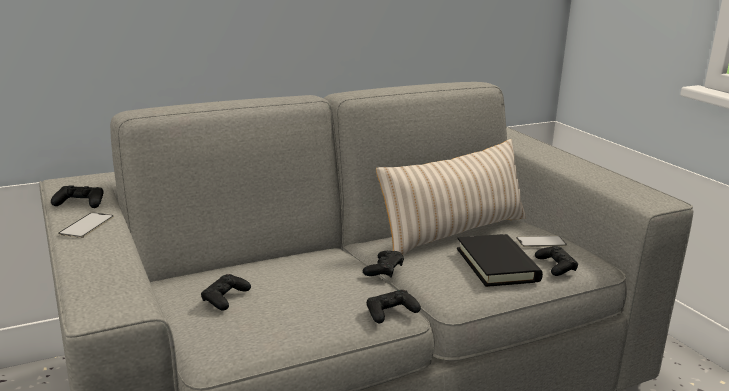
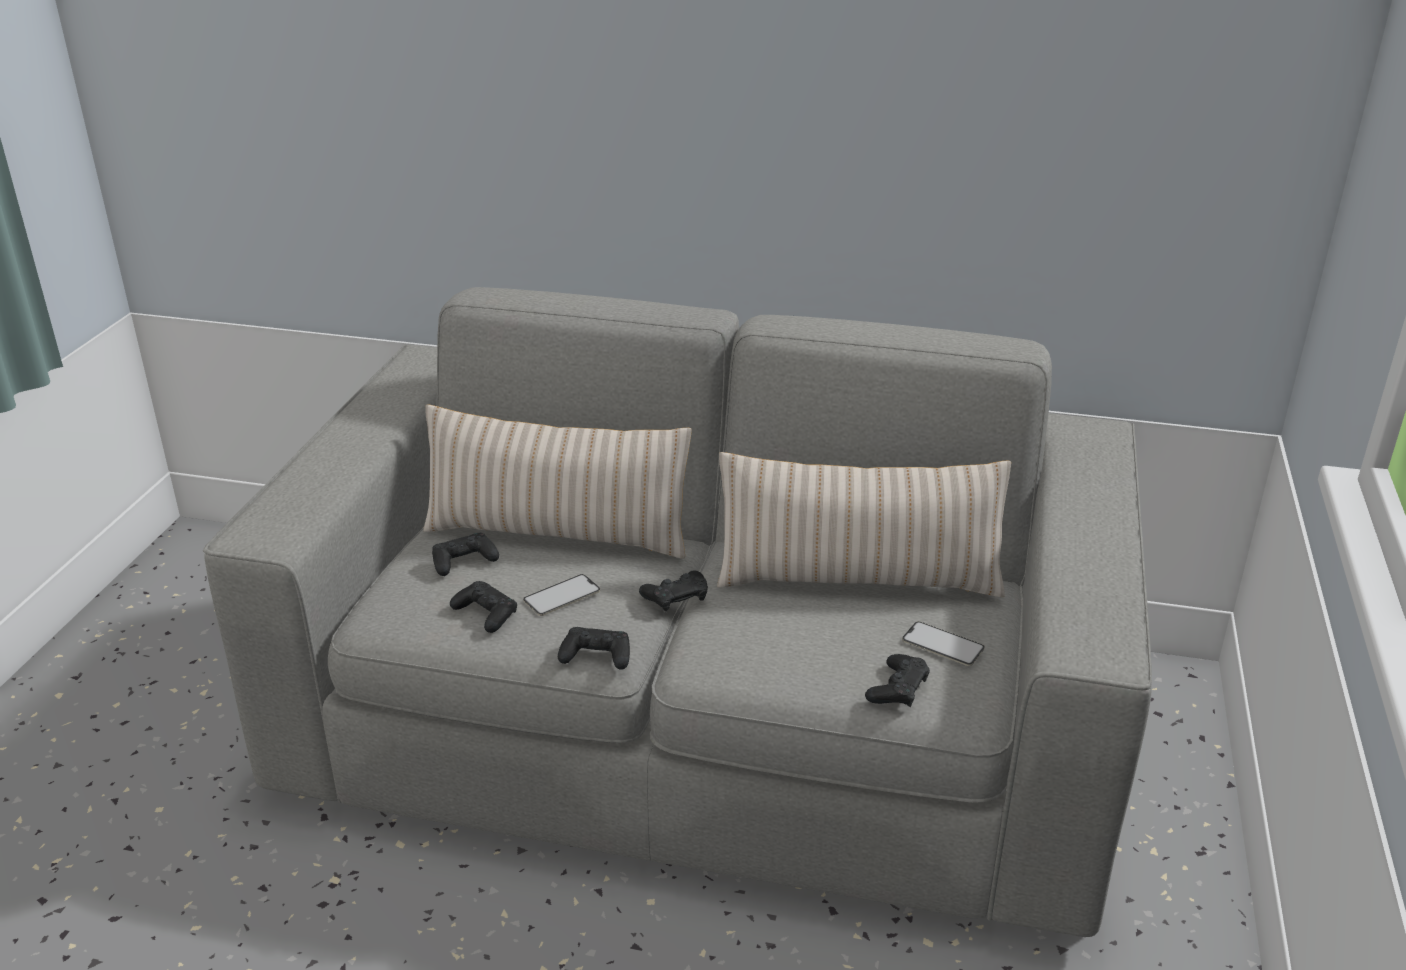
camera: 40 degrees right, 10 degrees up
(80, 203) = (395, 391): black game controller -> black game controller (486, 613)
(87, 225) = (363, 426): phone -> phone (562, 595)
(257, 267) = (557, 533): none -> beige pillow
(497, 264) = (819, 651): black book -> none

